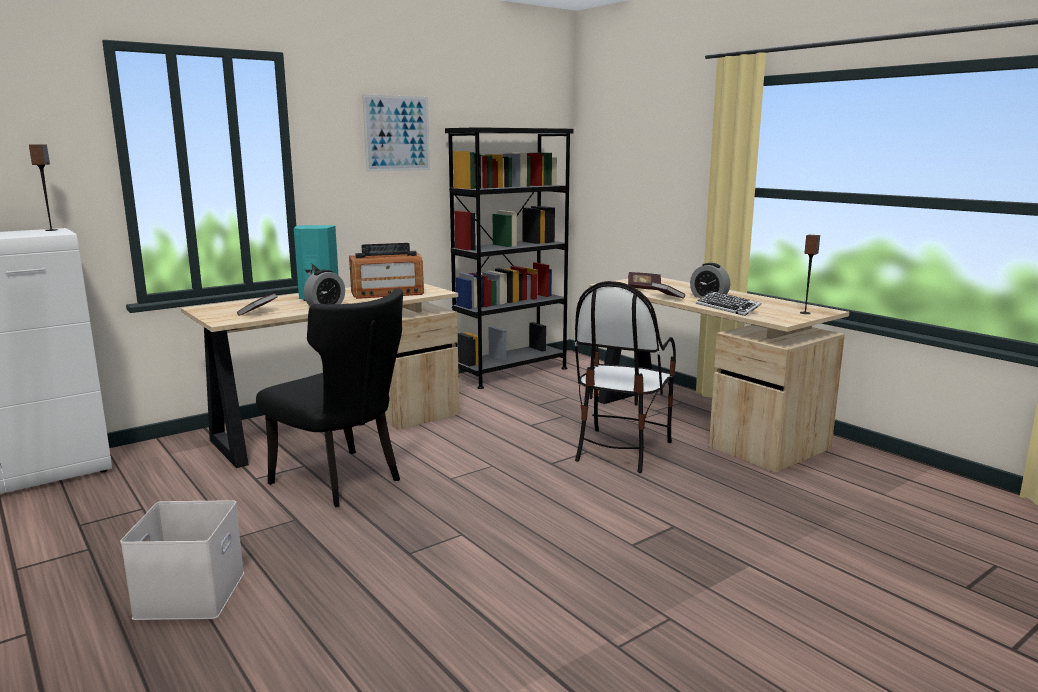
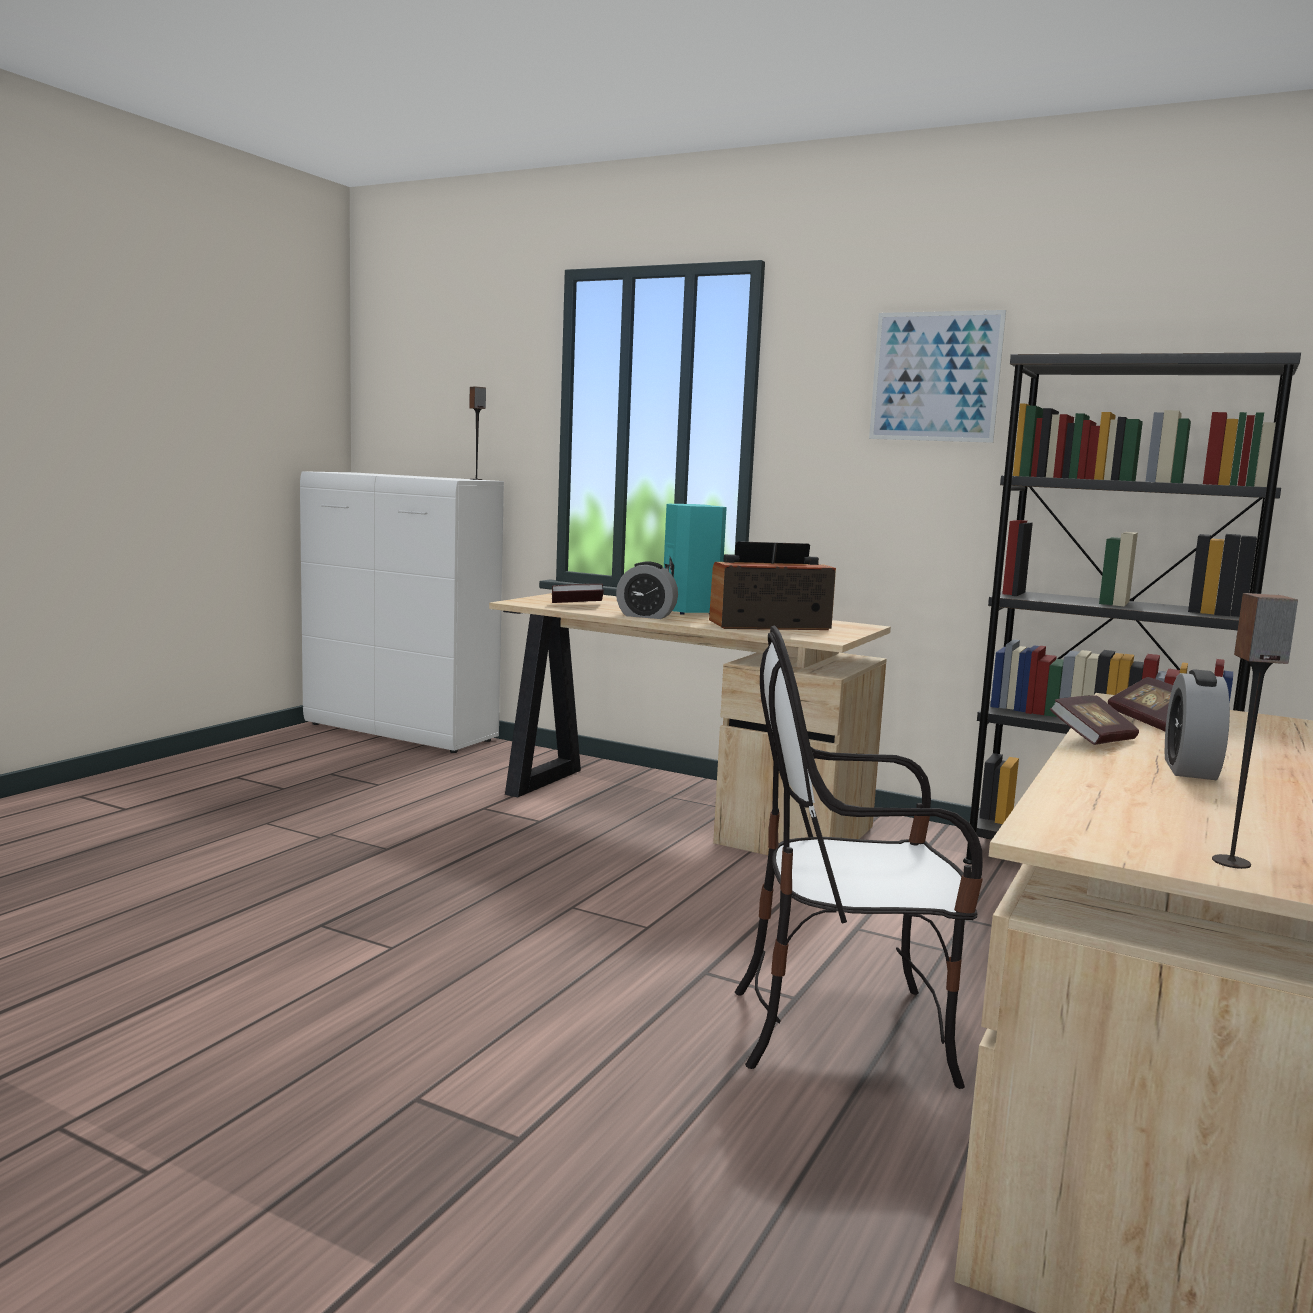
camera: 65 degrees right, 5 degrees down
(189, 593) = (200, 843): white storage box -> none
(342, 481) = (510, 848): black chair -> none
(387, 293) = (769, 625): radio -> radio turned 120 degrees clockwise
(727, 308) = (1097, 785): keyboard -> none

